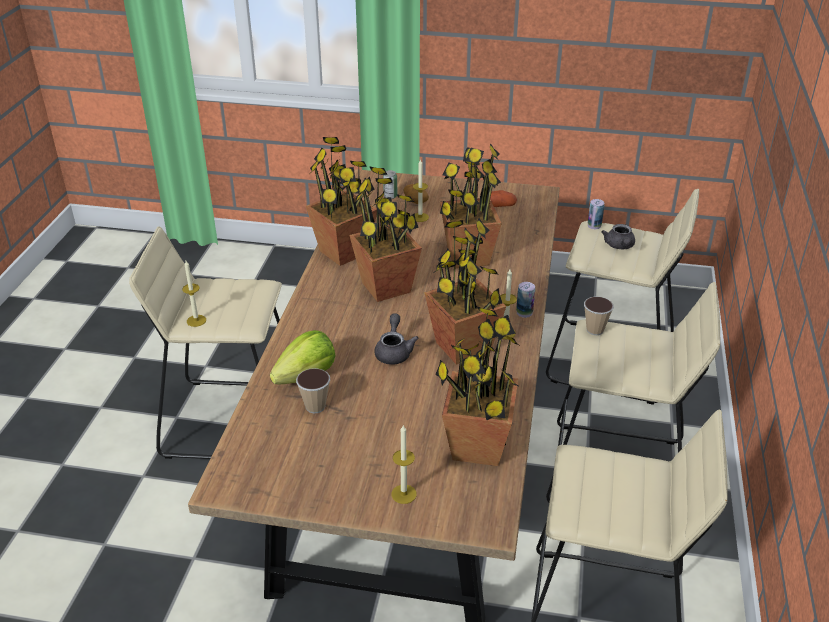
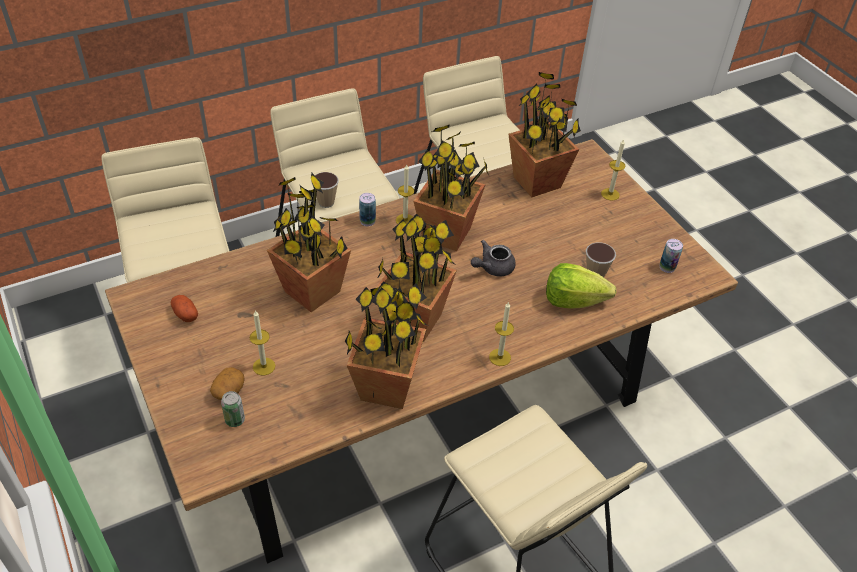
camera: 130 degrees left, 10 degrees up
(196, 320) = (573, 467): candle -> candle (500, 357)
(594, 226) = (142, 262): can -> can (667, 267)
(619, 246) = (173, 233): grey teapot -> none

